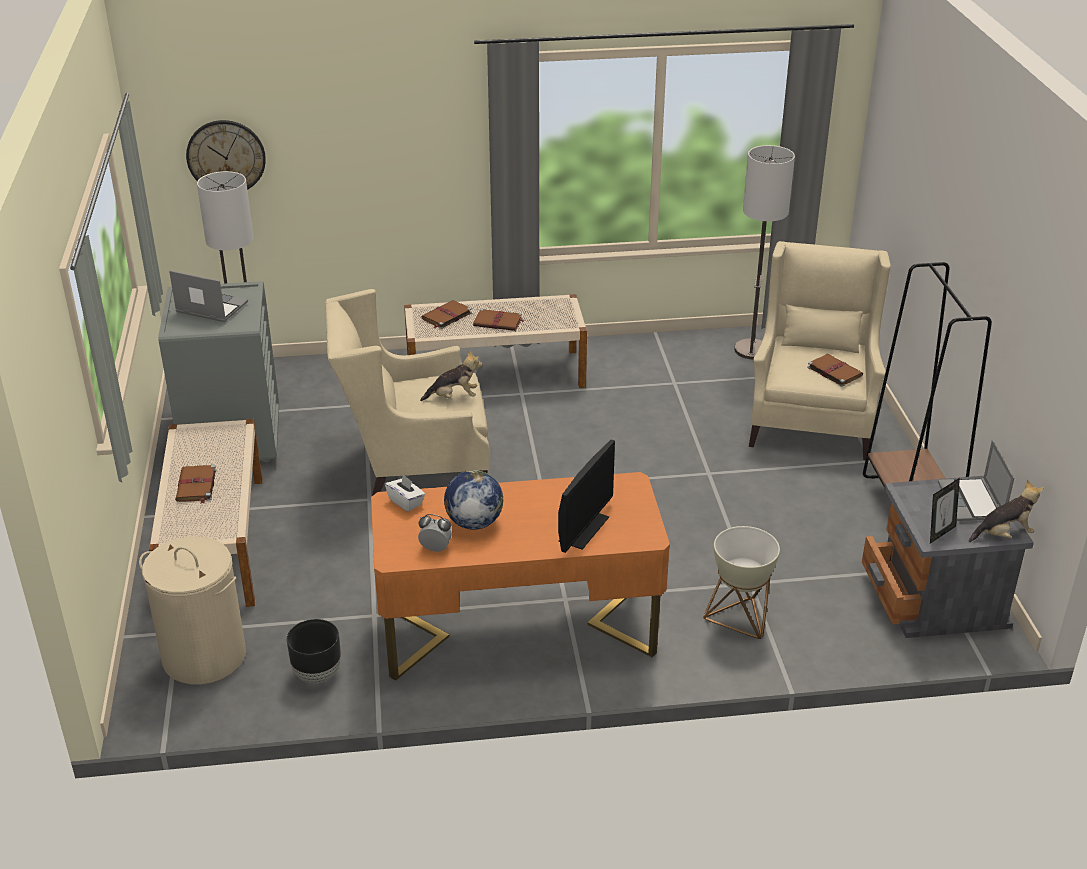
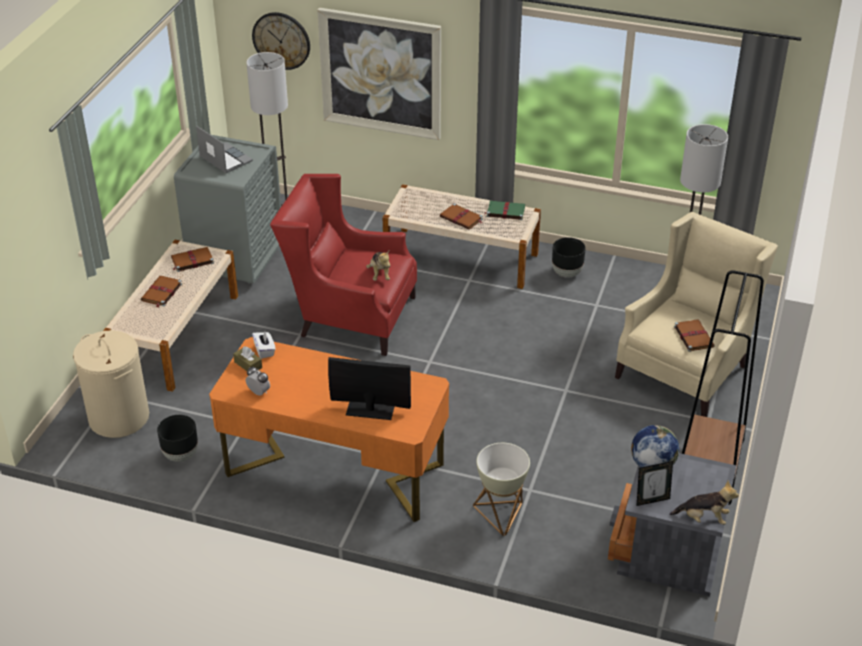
camera: 25 degrees right, 5 degrees up
(361, 172) = (381, 73): none -> picture
(398, 523) = (248, 365): none -> brown tissue box
(414, 464) = (349, 316): beige armchair -> red armchair
(446, 316) = (426, 203): brown book -> brown book (191, 260)
(454, 397) = (379, 274): plush toy -> plush toy turned 60 degrees clockwise
(474, 523) = (298, 381): globe -> globe (652, 465)
(540, 304) = (505, 211): none -> green book
(584, 529) = (370, 410): monitor -> monitor turned 135 degrees counterclockwise
(620, 360) = (567, 273): none -> black planter
(972, 502) = (701, 483): laptop -> none

